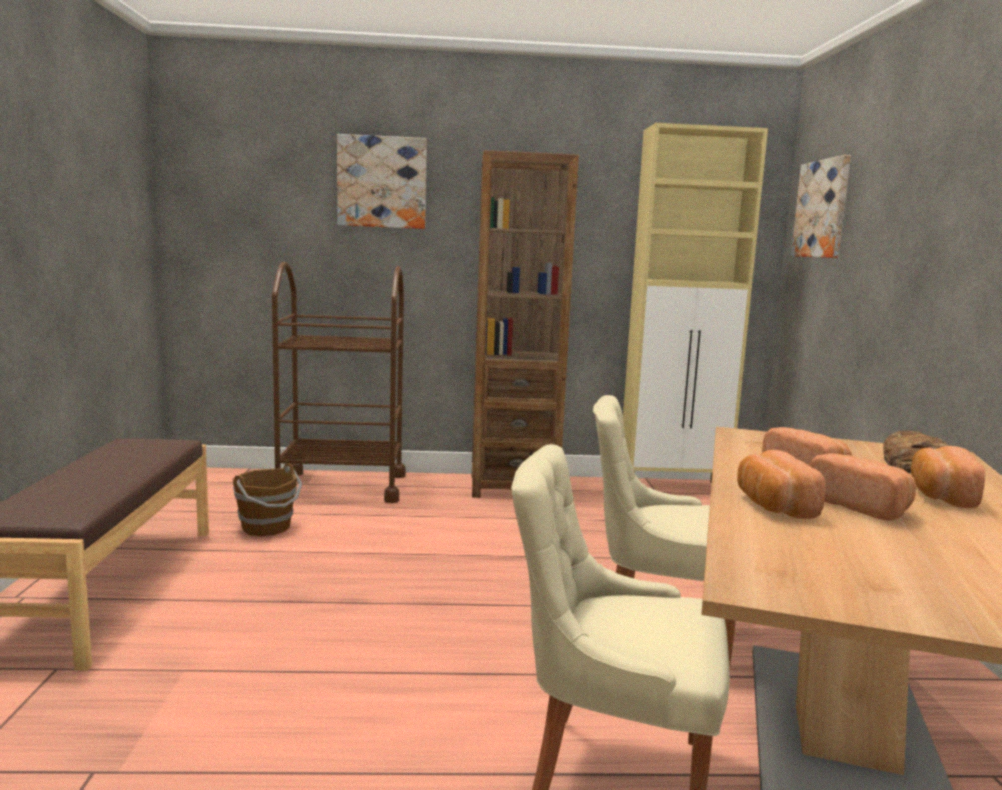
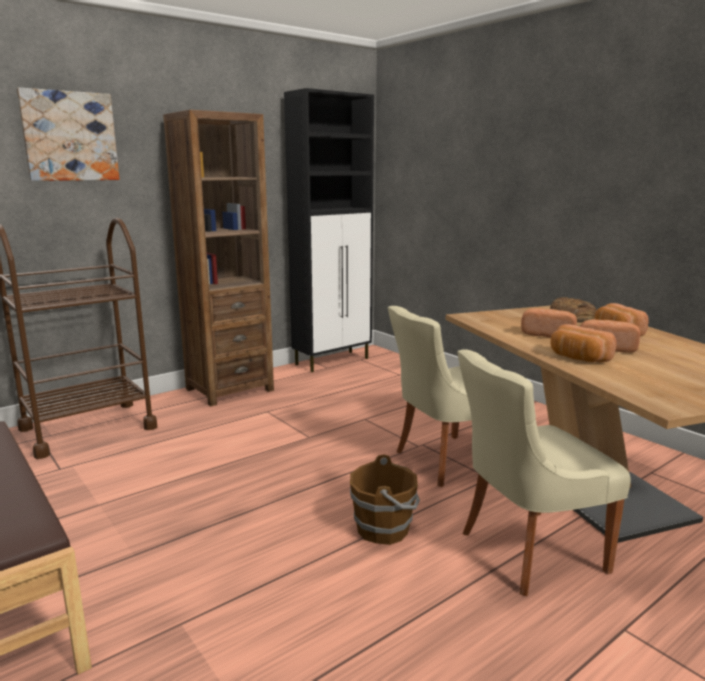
camera: 35 degrees left, 5 degrees up
(267, 527) = (71, 484): brown bucket -> brown bucket (384, 529)
(674, 487) = (333, 361): beige cabinet -> black cabinet
(822, 209) = (413, 153): picture -> none

